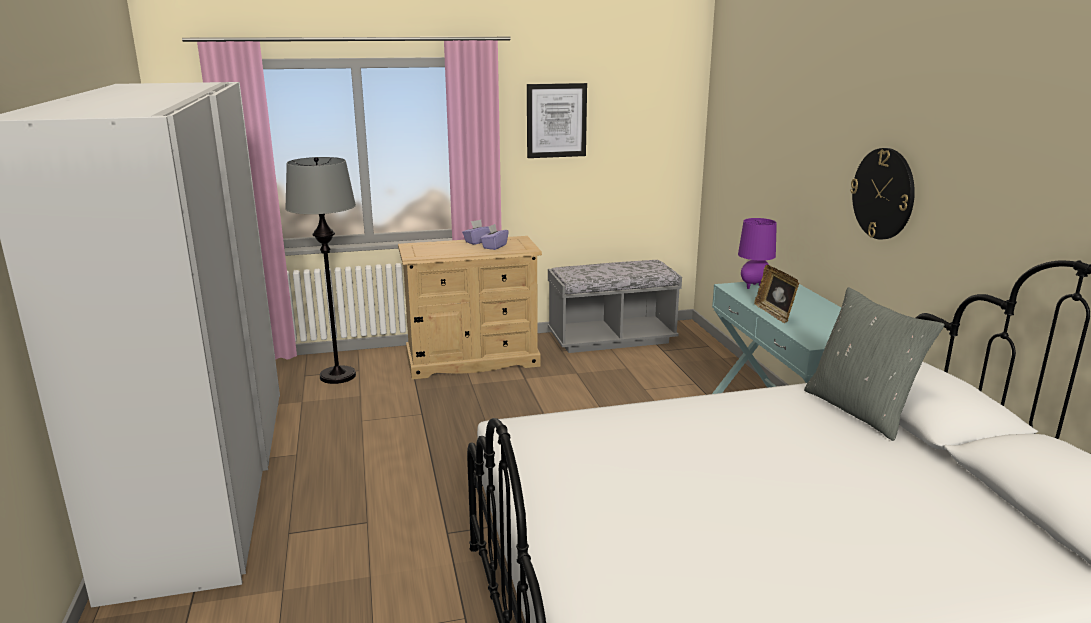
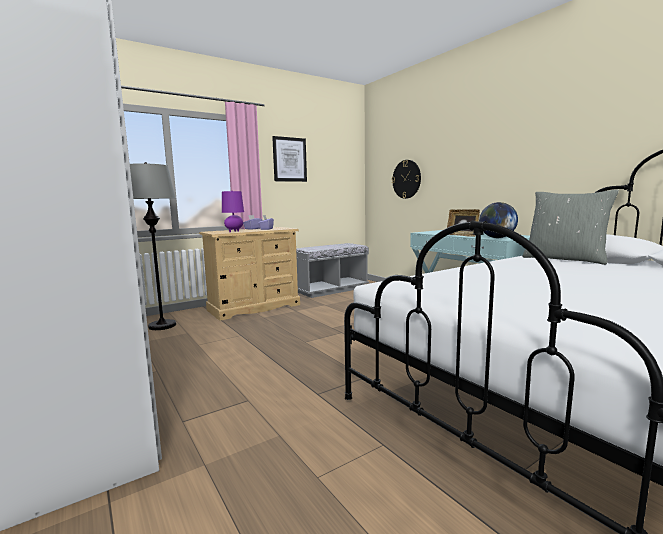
camera: 20 degrees left, 10 degrees down
(753, 286) = (431, 231): purple table lamp -> purple table lamp (234, 231)
(812, 336) = (497, 238): none -> globe
(883, 194) = (511, 160): wall clock -> wall clock (406, 179)

